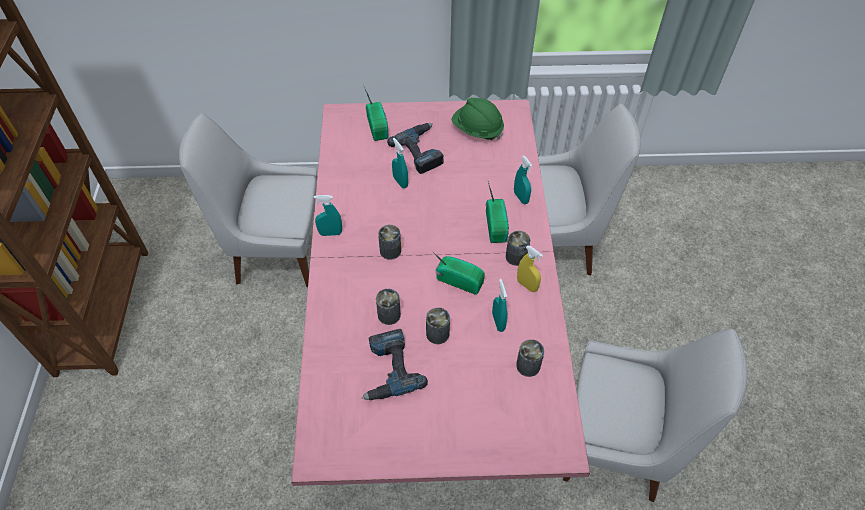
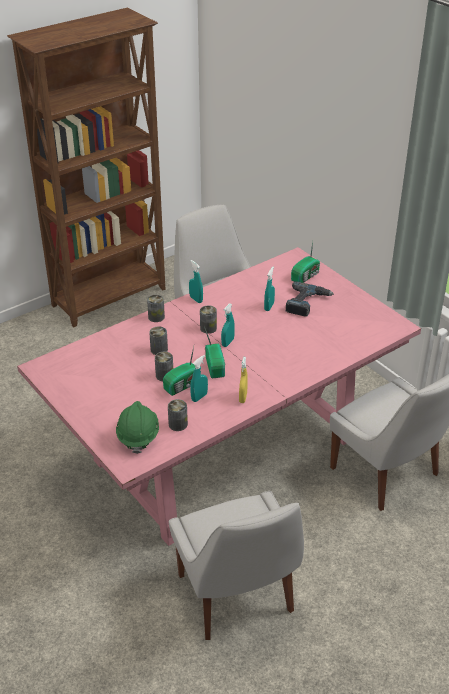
camera: 55 degrees right, 15 degrees down
(388, 369) = (119, 367): power drill -> none
(477, 130) = (357, 318): green hard hat -> green hard hat (138, 435)
(497, 225) = (280, 363): radio -> radio (183, 385)
(516, 257) = (262, 383): can -> can (156, 317)
(521, 197) = (318, 363): turquoise spray bottle -> turquoise spray bottle (227, 342)

